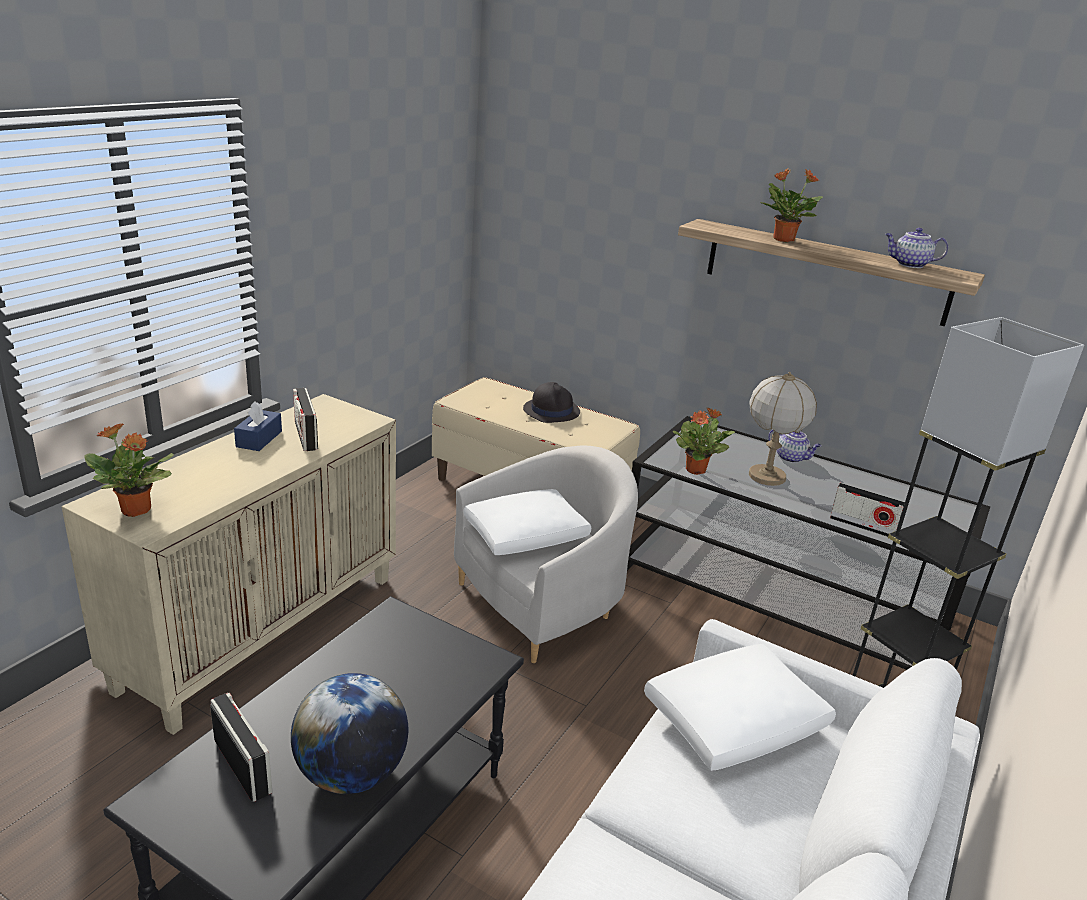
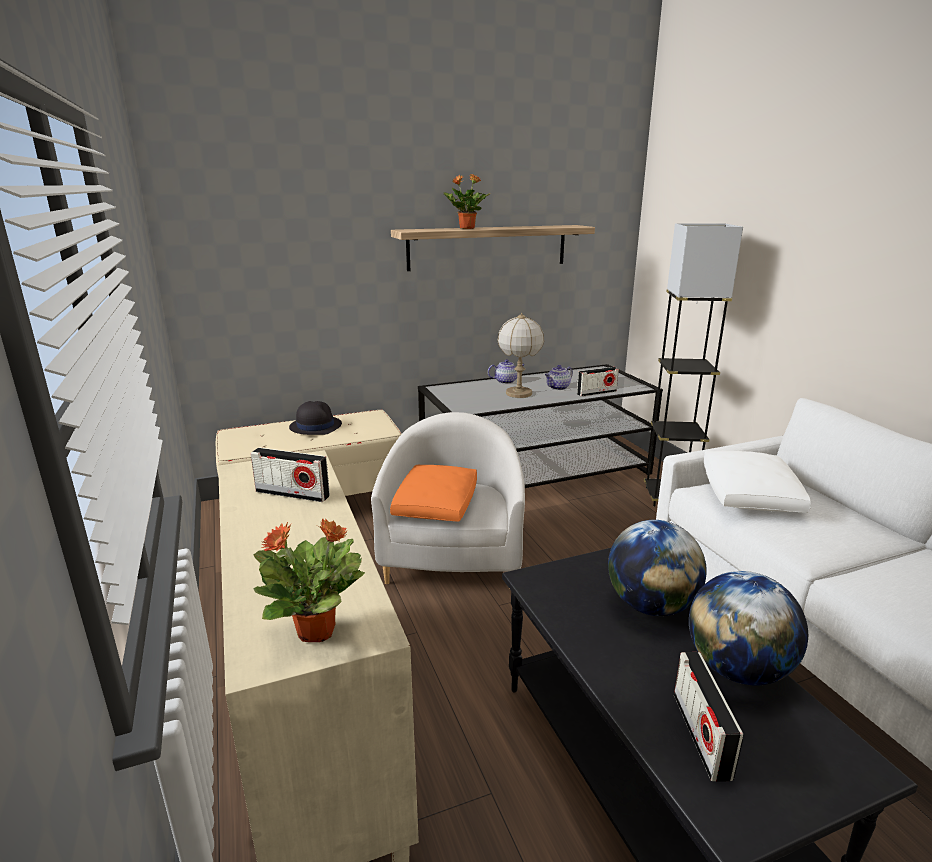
camera: 50 degrees left, 5 degrees down
(242, 766) = (701, 735): radio -> radio turned 90 degrees counterclockwise
(259, 439) = (260, 518): blue tissue box -> none
(412, 696) = (650, 605): none -> globe
(524, 536) = (436, 505): white pillow -> orange pillow
(696, 470) = (486, 406): potted plant -> none
(909, 264) = (546, 226): teapot -> teapot (558, 388)

